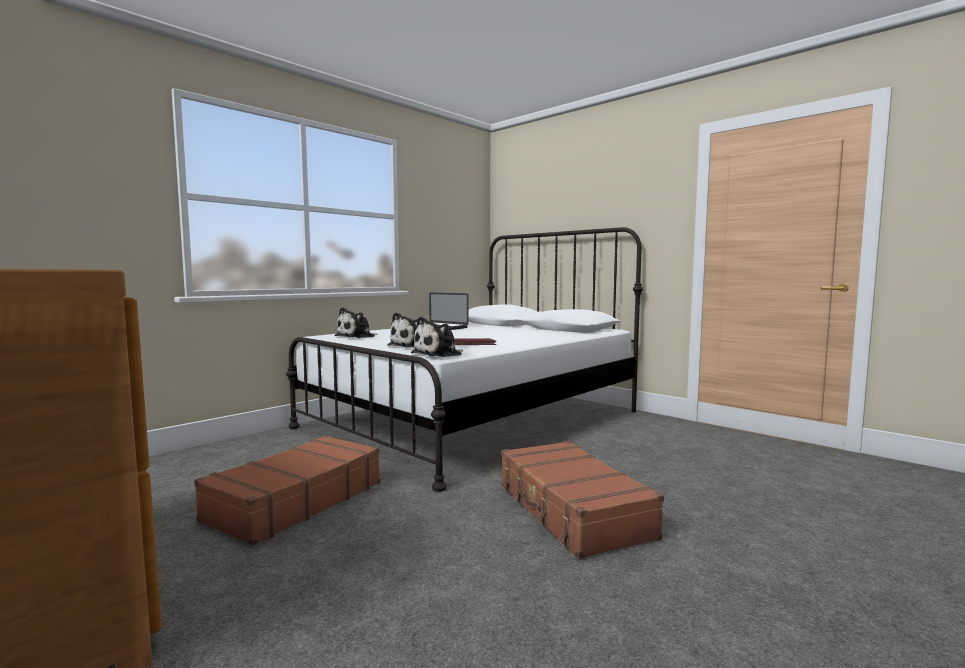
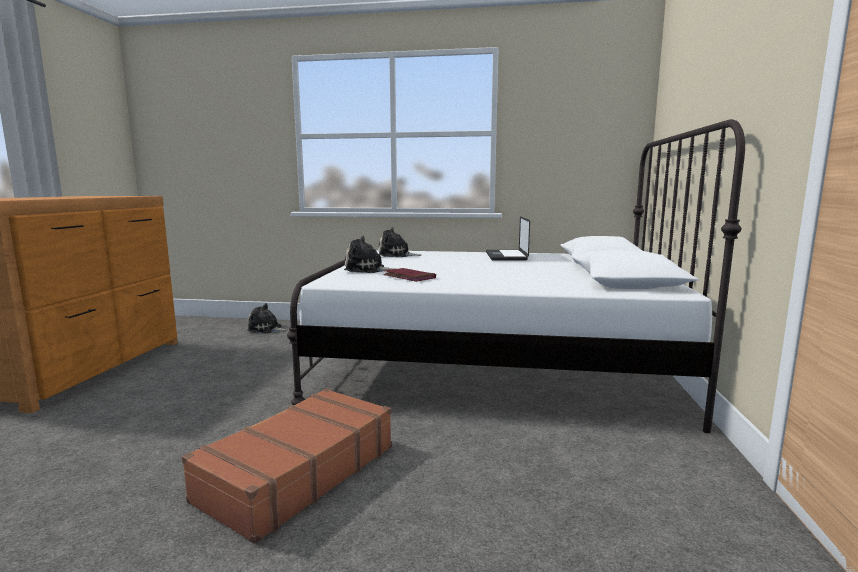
camera: 55 degrees right, 5 degrees up
(295, 501) = (239, 371): brown suitcase -> none
(439, 354) = (331, 280): plush toy -> plush toy (266, 329)

